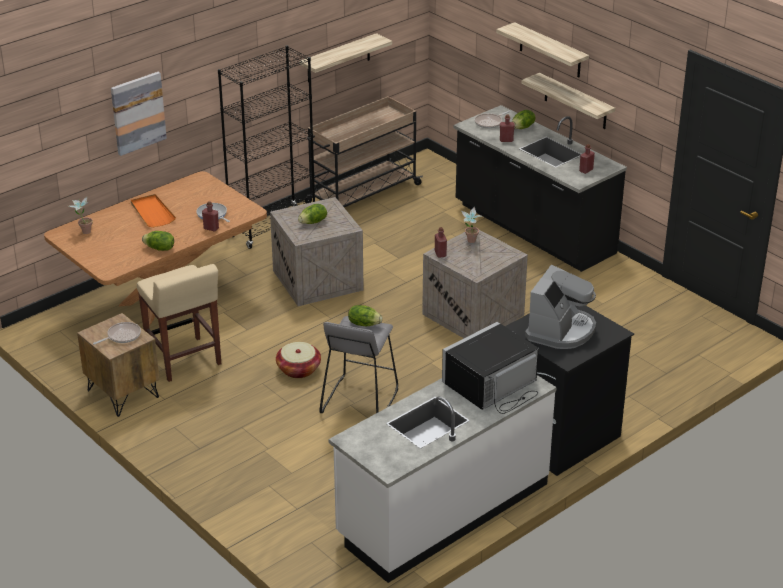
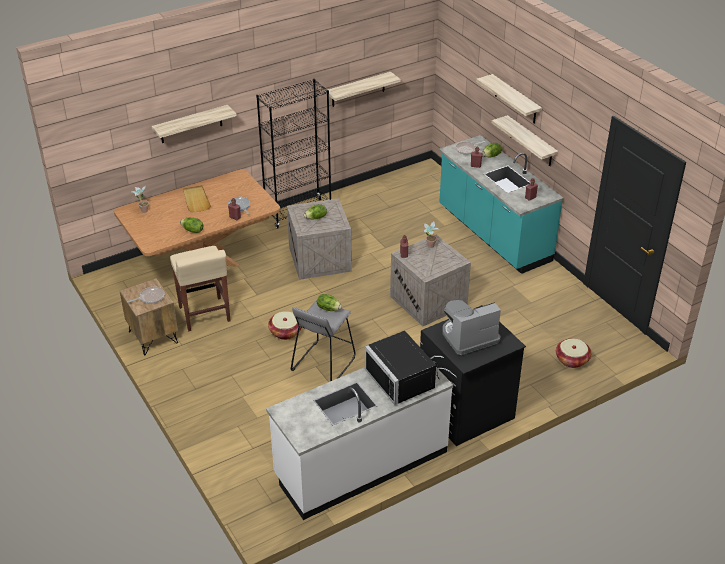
camera: 10 degrees right, 5 degrees up
(138, 113) = (191, 124): picture -> shelf
(152, 213) = (196, 200): orange tray -> beige tray
(362, 194) = (372, 191): beige cart -> none
(493, 387) = (404, 378): black microwave -> black microwave turned 90 degrees counterclockwise
(533, 230) = (493, 235): black counter -> turquoise counter
(561, 330) = (468, 337): coffee machine -> coffee machine turned 150 degrees counterclockwise
(672, 363) = (572, 360): none -> basket

